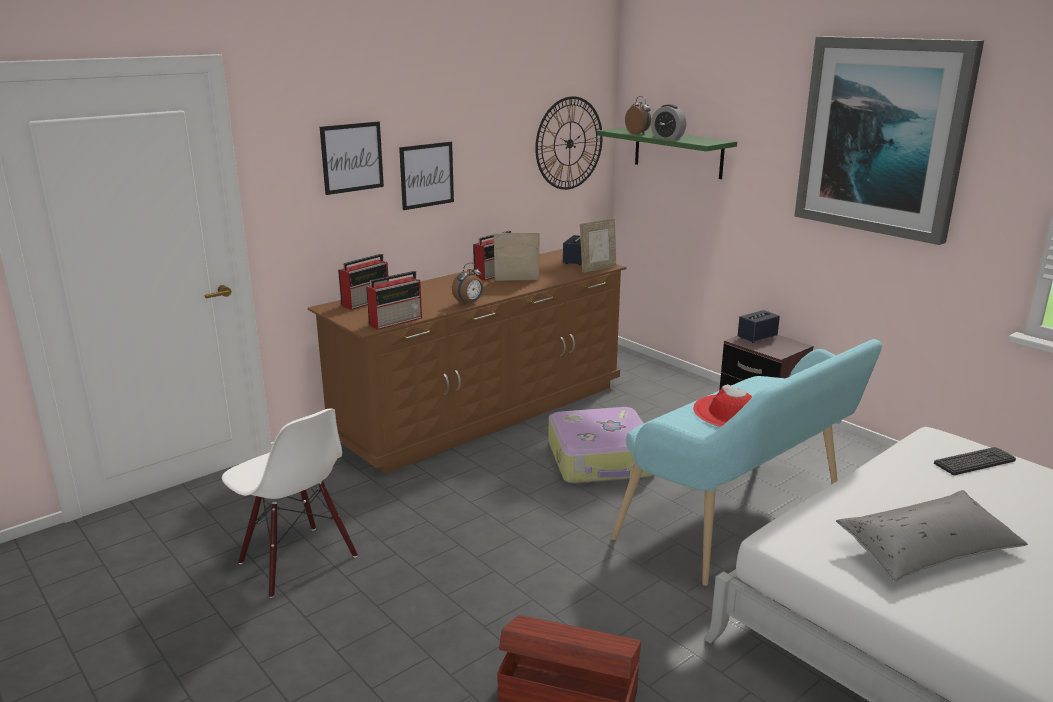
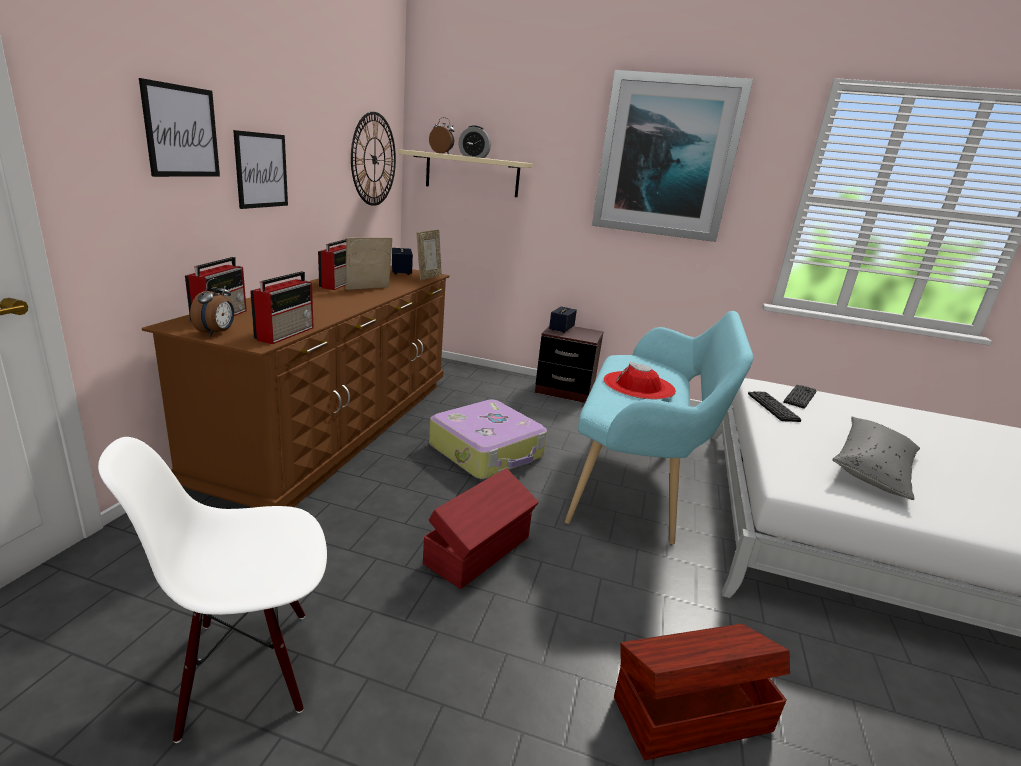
camera: 35 degrees left, 0 degrees up
(297, 560) = (247, 668): white chair -> white chair turned 150 degrees clockwise
(469, 302) = (346, 310): alarm clock -> alarm clock (217, 333)
(512, 538) = (480, 550): none -> red storage box
(678, 152) = (472, 174): green shelf -> beige shelf
(905, 465) = (772, 407): none -> keyboard

